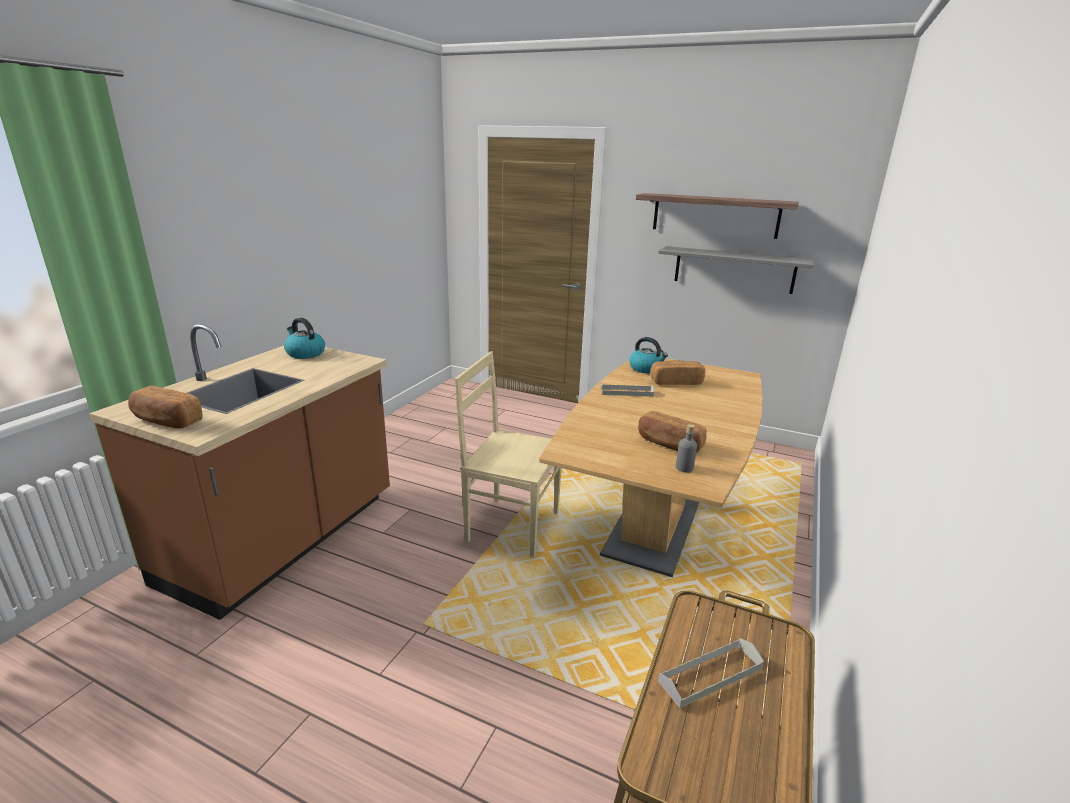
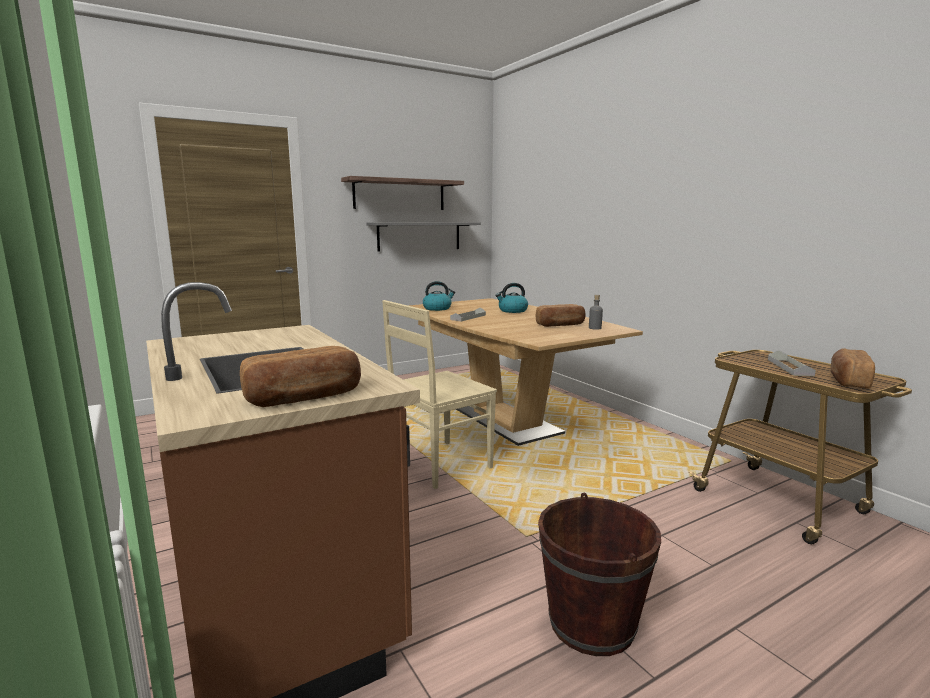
camera: 55 degrees left, 10 degrees down
(305, 353) = (208, 340): kettle -> kettle (512, 311)
(312, 710) = (591, 624): none -> brown bucket
(675, 382) = (471, 309): bread -> bread (848, 381)

